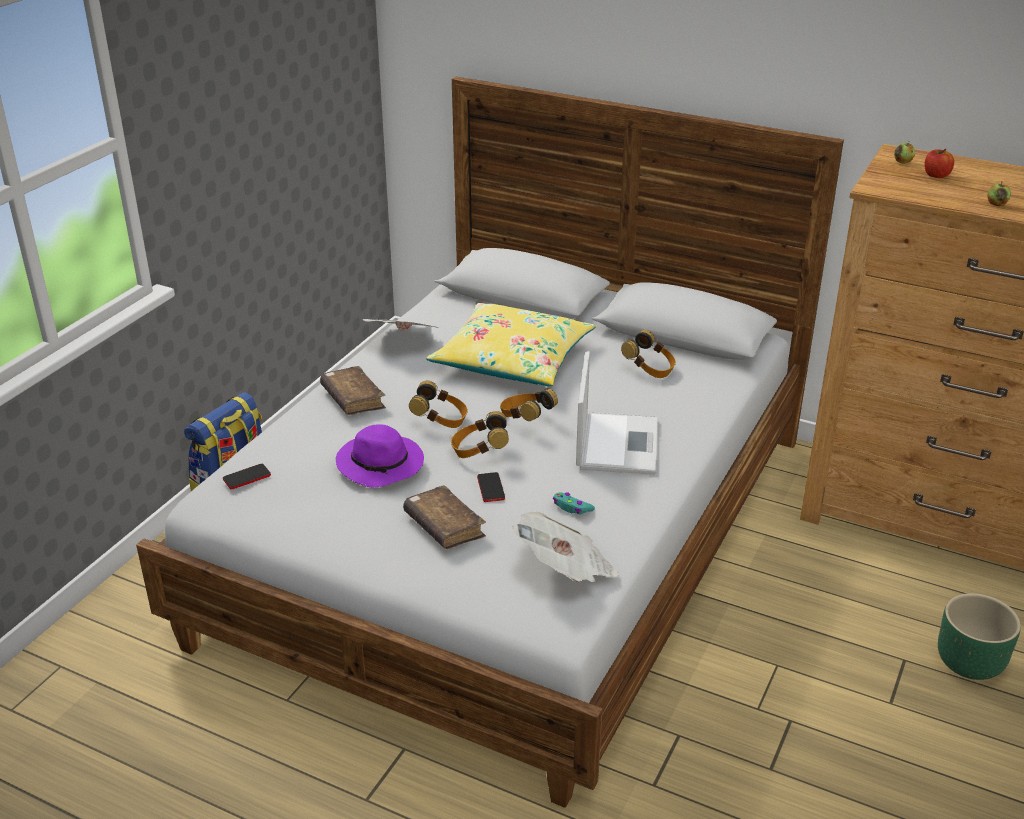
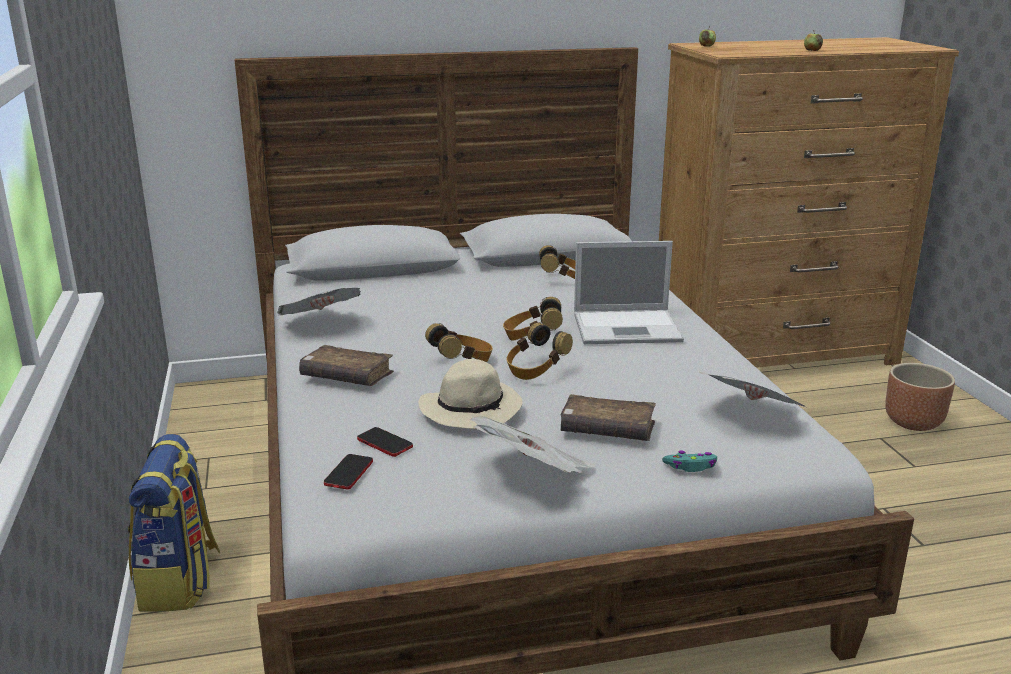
camera: 40 degrees left, 10 degrees down
(345, 535) = (533, 474): none -> newspaper
(381, 465) = (472, 409): purple hat -> beige hat
(491, 488) = (592, 390): phone -> phone (385, 443)
(512, 360) = (444, 307): yellow pillow -> none
(572, 507) = (677, 377): turquoise game controller -> turquoise game controller (691, 466)
(617, 442) = (629, 327): laptop -> laptop turned 120 degrees clockwise
(936, 175) = (743, 47): apple -> none
(970, 663) = (913, 422): green planter -> brown planter

